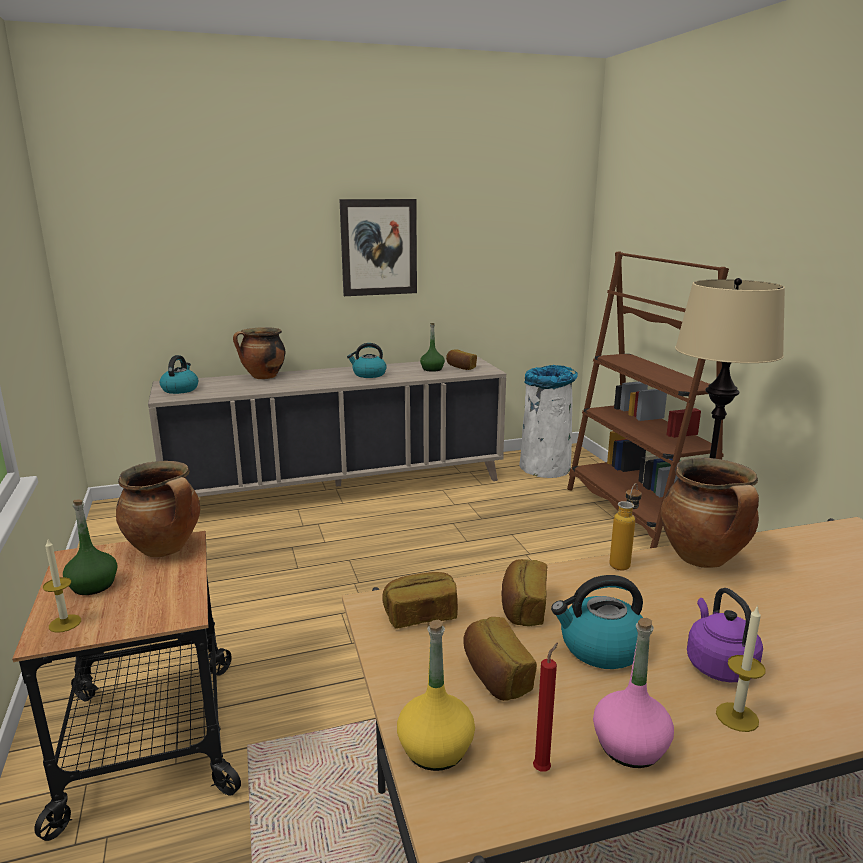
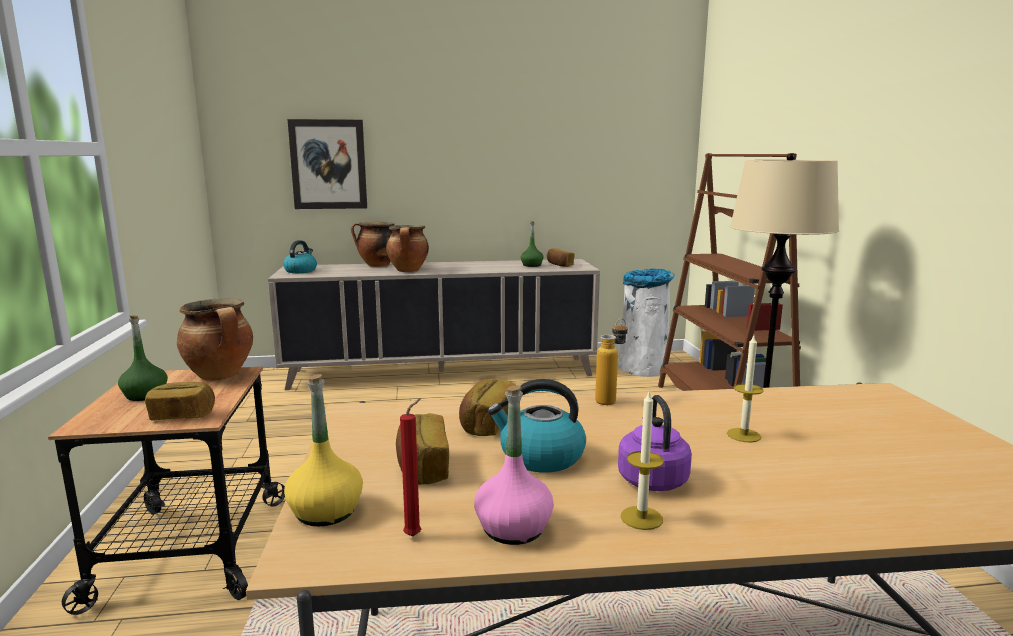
camera: 10 degrees right, 5 degrees down
(65, 623) = (104, 417): candle -> candle (743, 435)
(368, 374) = (471, 267): kettle -> none
(379, 247) = (488, 153): picture -> picture (328, 164)
(421, 615) = (387, 422): bread -> bread (182, 415)
(704, 559) = (697, 403): cooking pot -> cooking pot (408, 271)

